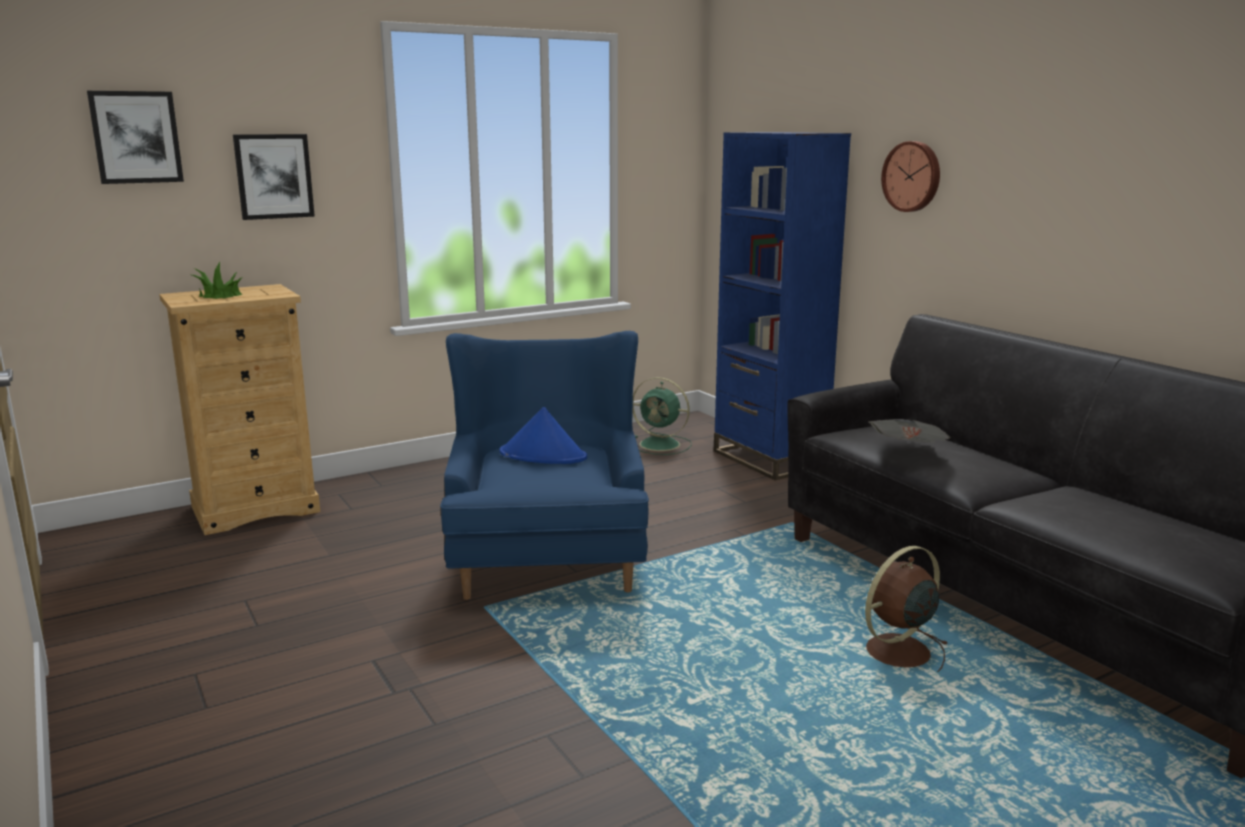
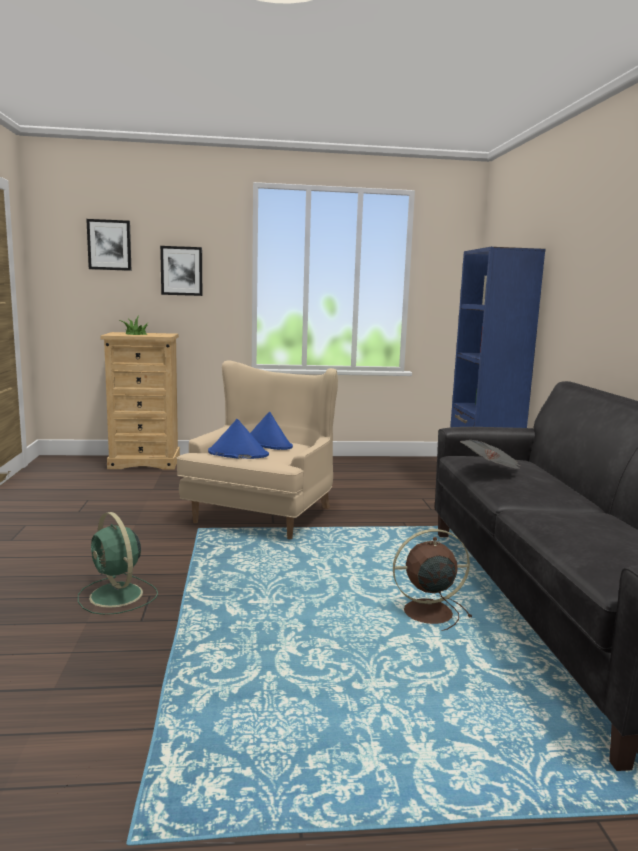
camera: 25 degrees right, 5 degrees down
(533, 482) = (237, 454): none -> blue hat
(548, 558) = (266, 513): blue armchair -> beige armchair
(661, 445) = (414, 470): green fan -> green fan (117, 596)
(912, 176) = (575, 277): wall clock -> none

